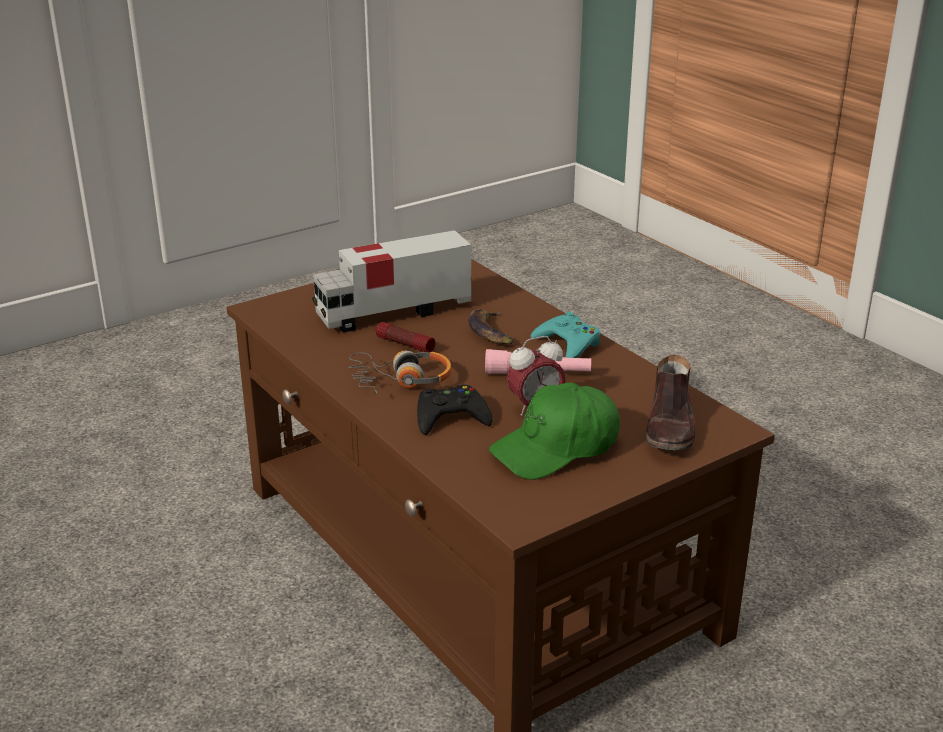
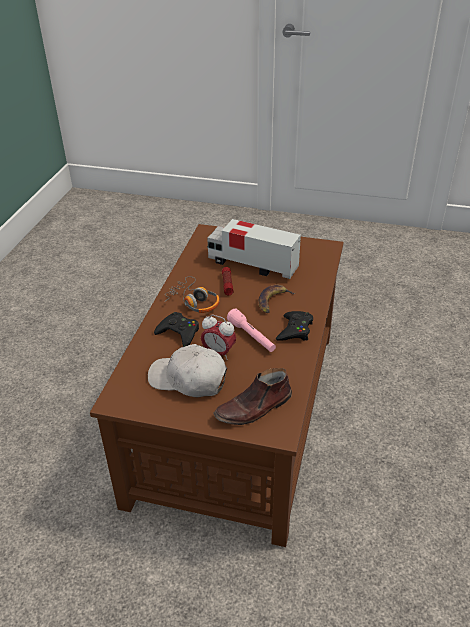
camera: 50 degrees right, 10 degrees up
(556, 448) = (188, 379): green cap -> white cap
(568, 344) = (295, 330): turquoise game controller -> black game controller

